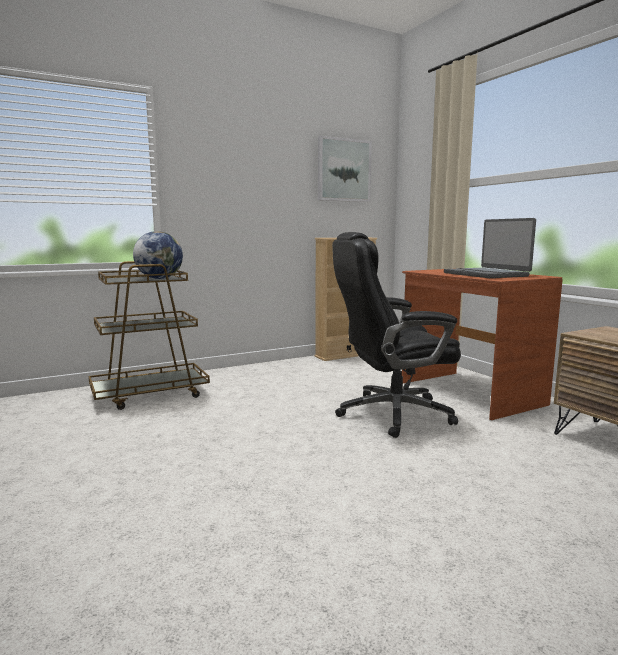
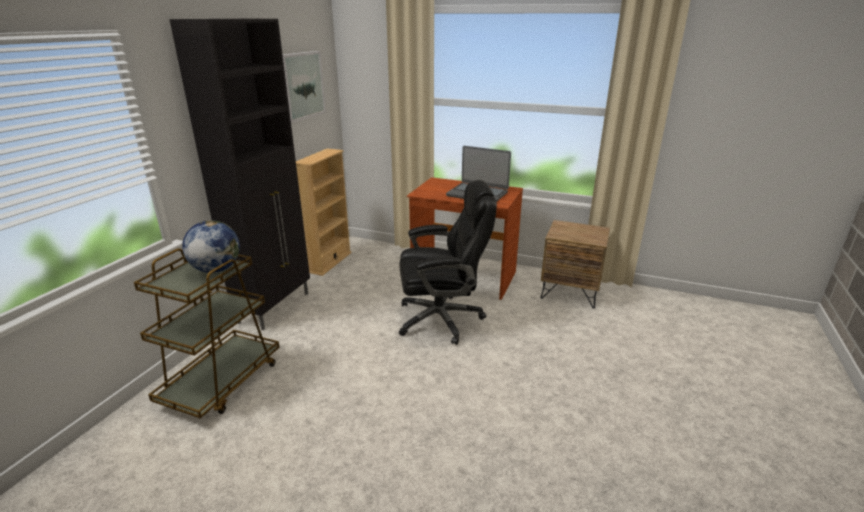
camera: 40 degrees left, 15 degrees up
(256, 368) = (275, 307): none -> black cabinet
(391, 414) = (442, 319): black office chair -> black office chair turned 135 degrees counterclockwise

